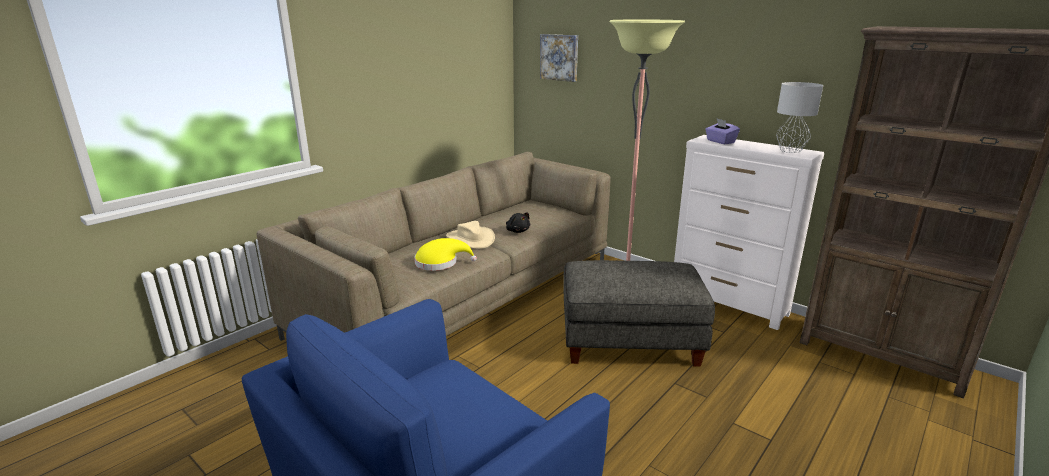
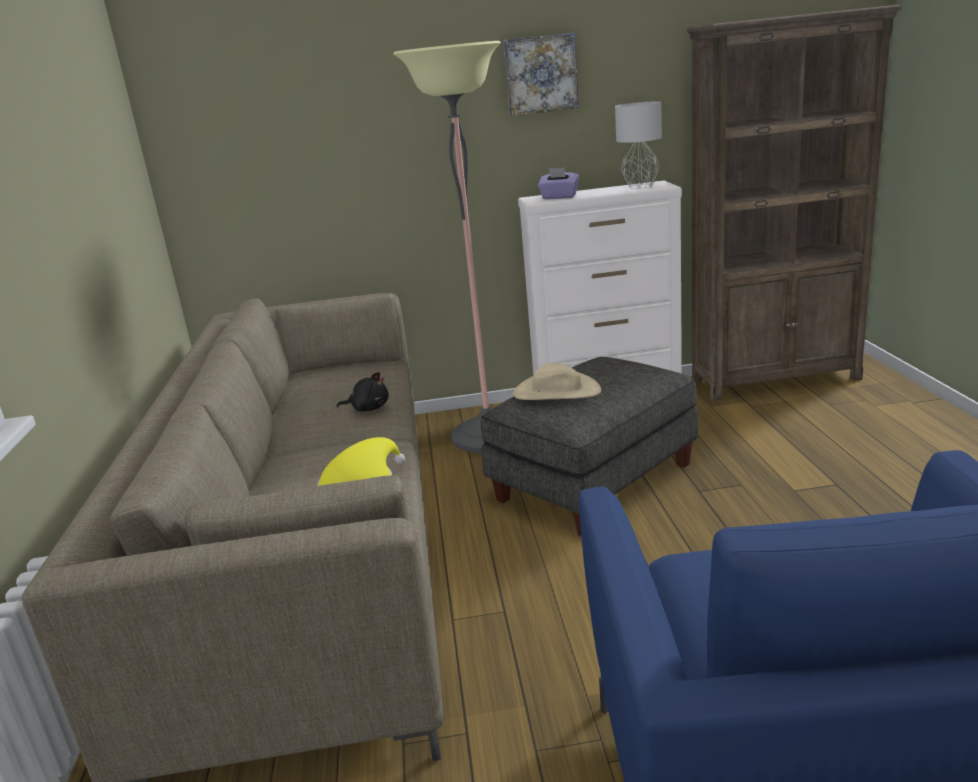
camera: 45 degrees left, 0 degrees up
(470, 239) = (329, 445): beige hat -> beige hat (556, 392)
(560, 57) = (248, 135): picture -> picture (540, 74)

